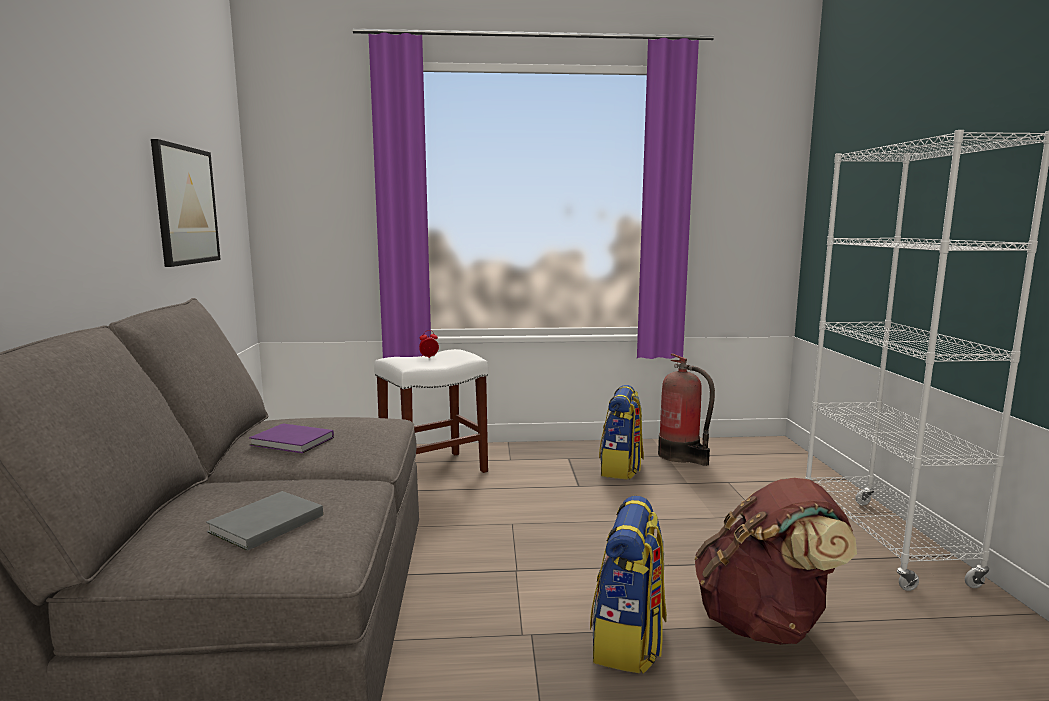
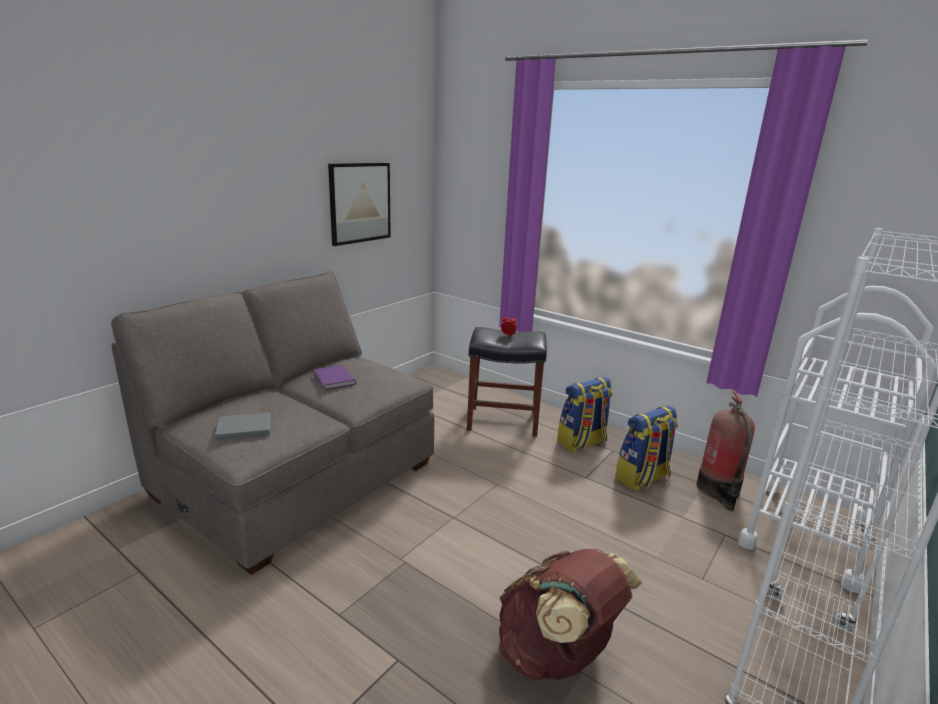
camera: 40 degrees right, 10 degrees up
(433, 471) = (501, 421): white stool -> black stool
(628, 642) = (449, 603): backpack -> backpack (582, 443)
(764, 459) = (806, 532): none -> white cart

